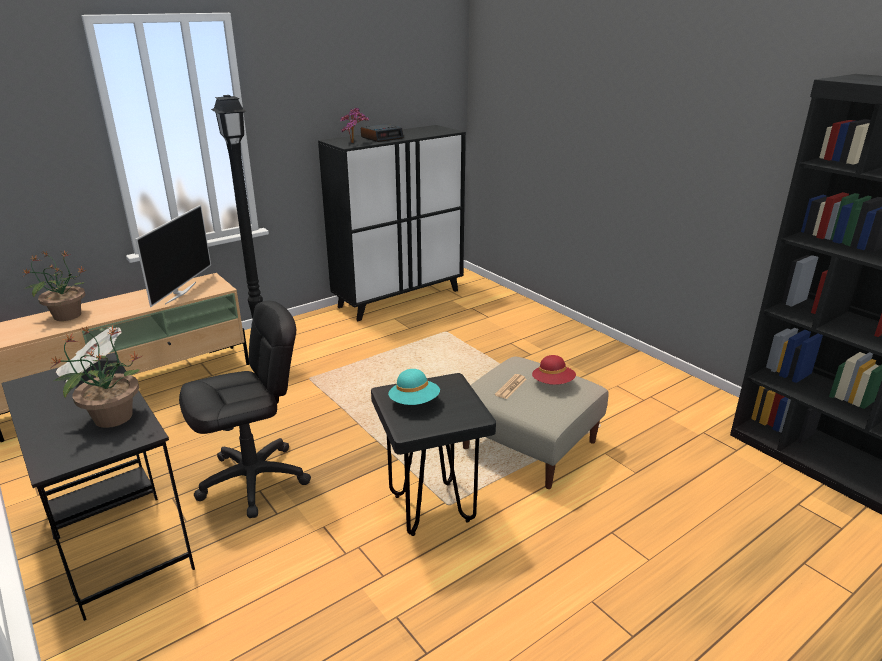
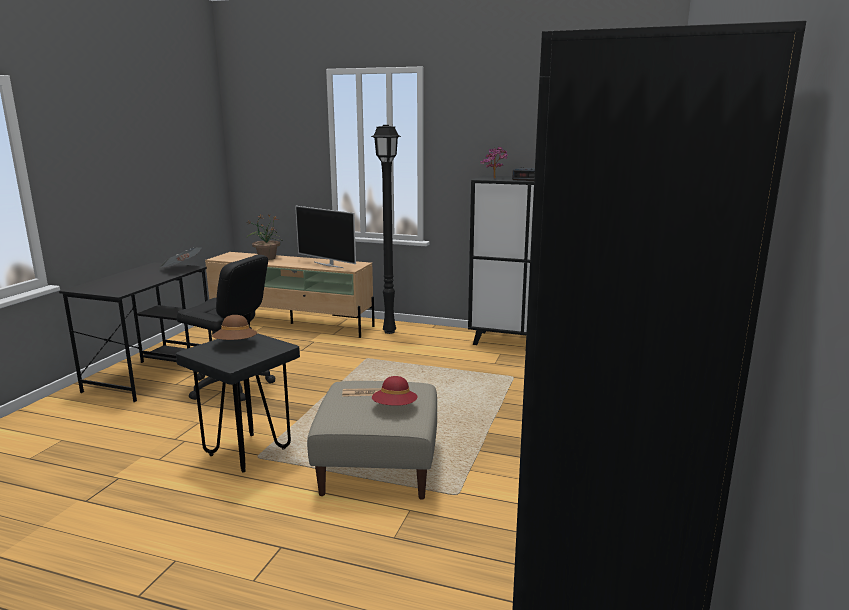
camera: 55 degrees right, 10 degrees down
(112, 417) = (132, 284): potted plant -> none
(180, 293) = (329, 265): television -> television turned 60 degrees clockwise
(414, 402) = (236, 344): turquoise hat -> brown hat

